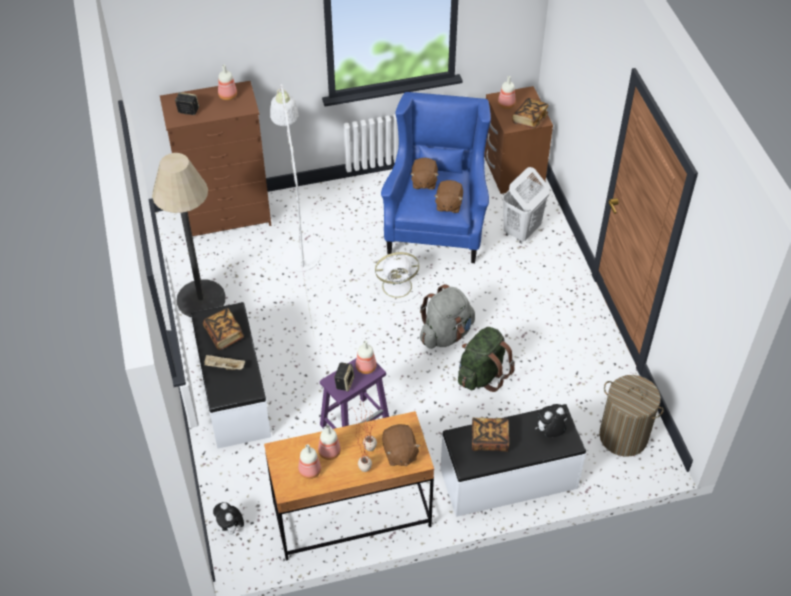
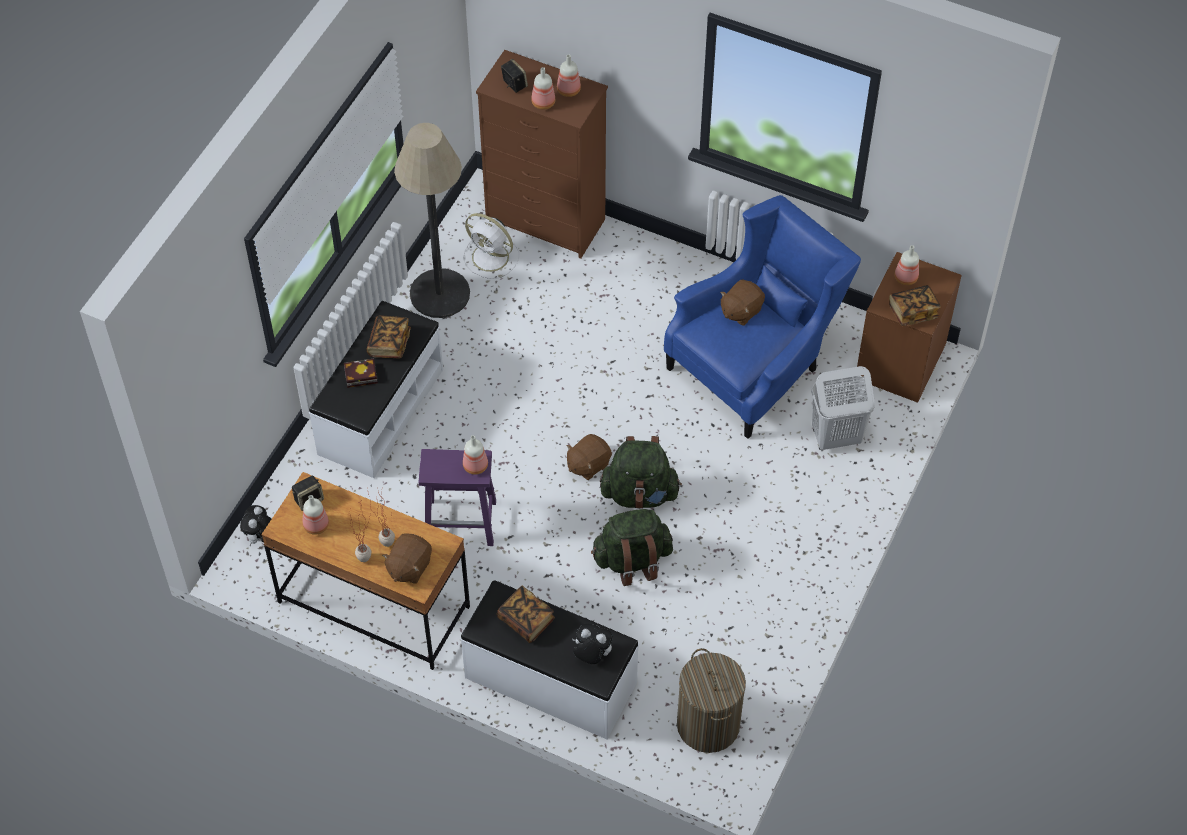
camera: 40 degrees right, 5 degrees up
(224, 367) = (359, 376): beige tray -> book
(299, 249) = (583, 303): white floor lamp -> none
(329, 453) = (349, 521): bottle -> bottle (542, 103)
(344, 382) = (441, 466): speaker -> speaker (309, 499)
(398, 286) = (643, 410): white fan -> white fan (492, 258)
(446, 334) = (639, 493): grey backpack -> green backpack
(448, 204) = (740, 353): brown plush toy -> brown plush toy (588, 464)

